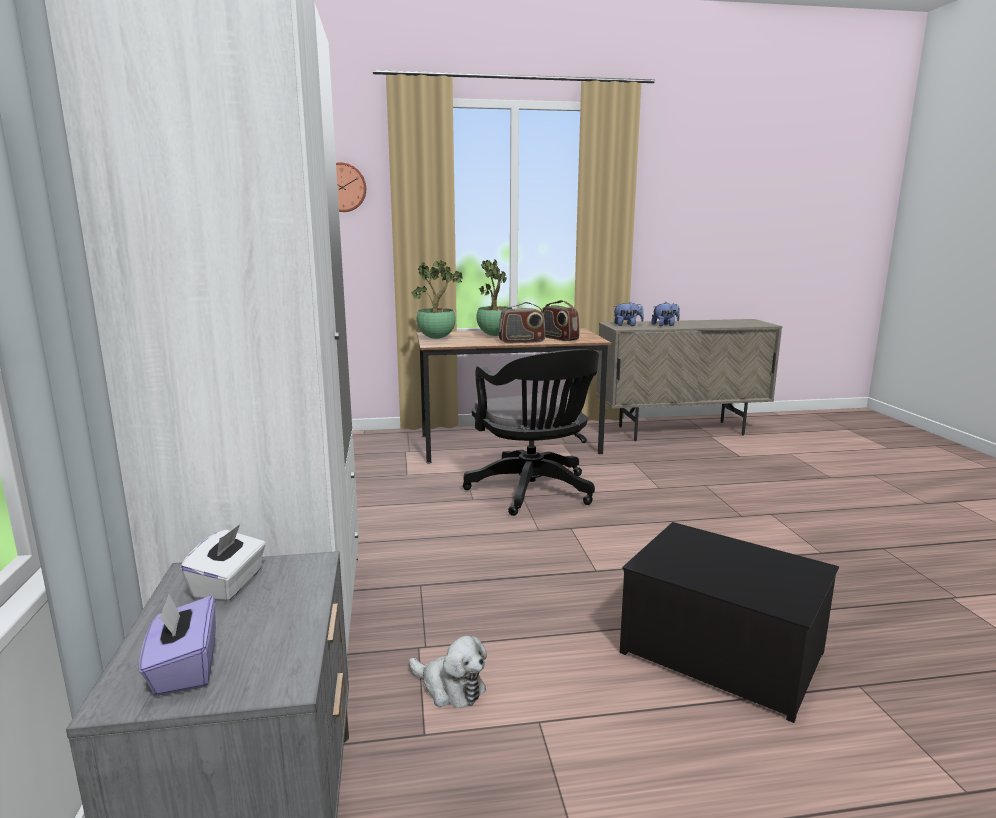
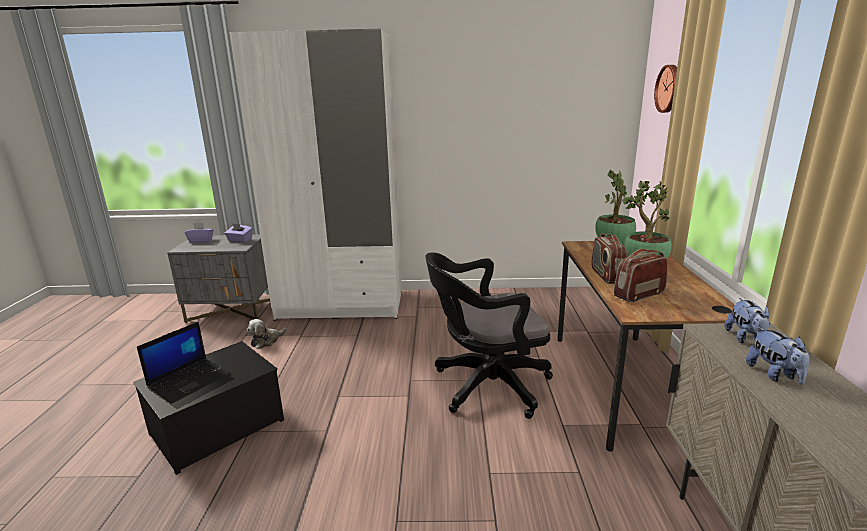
camera: 100 degrees right, 5 degrees up
(229, 585) = (240, 240): white tissue box -> purple tissue box
(754, 573) = (190, 380): none -> laptop

